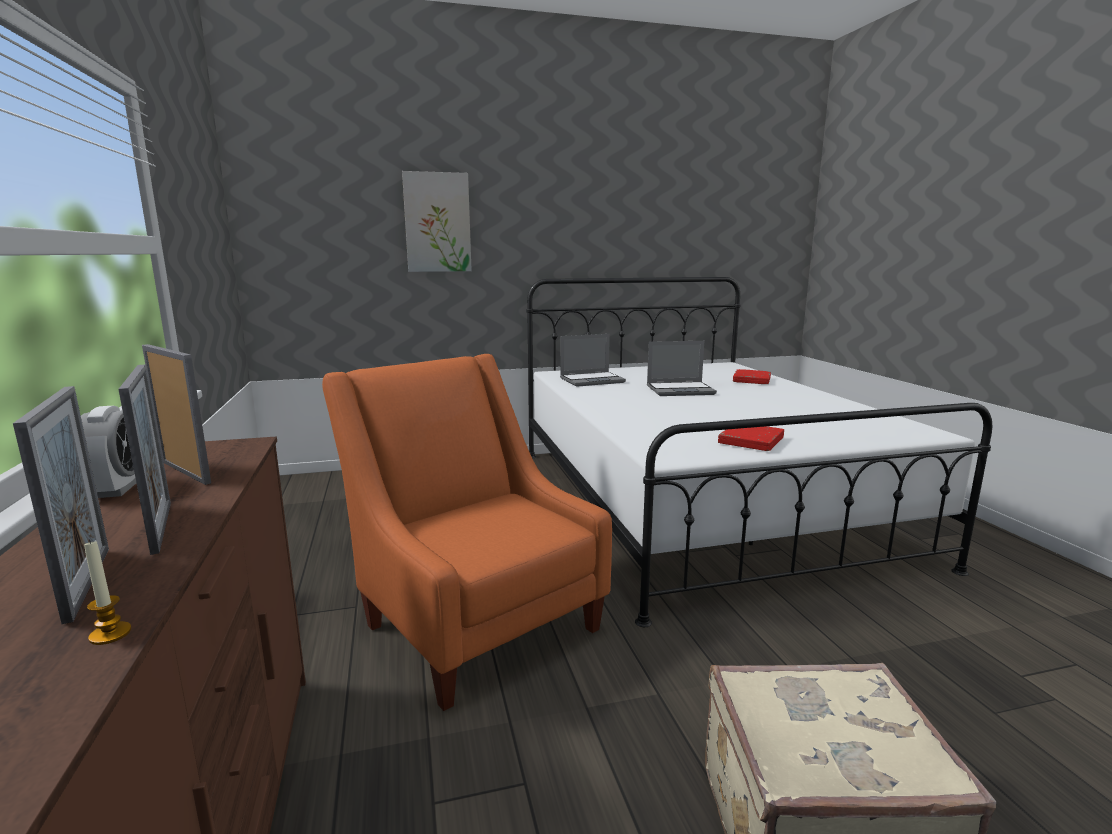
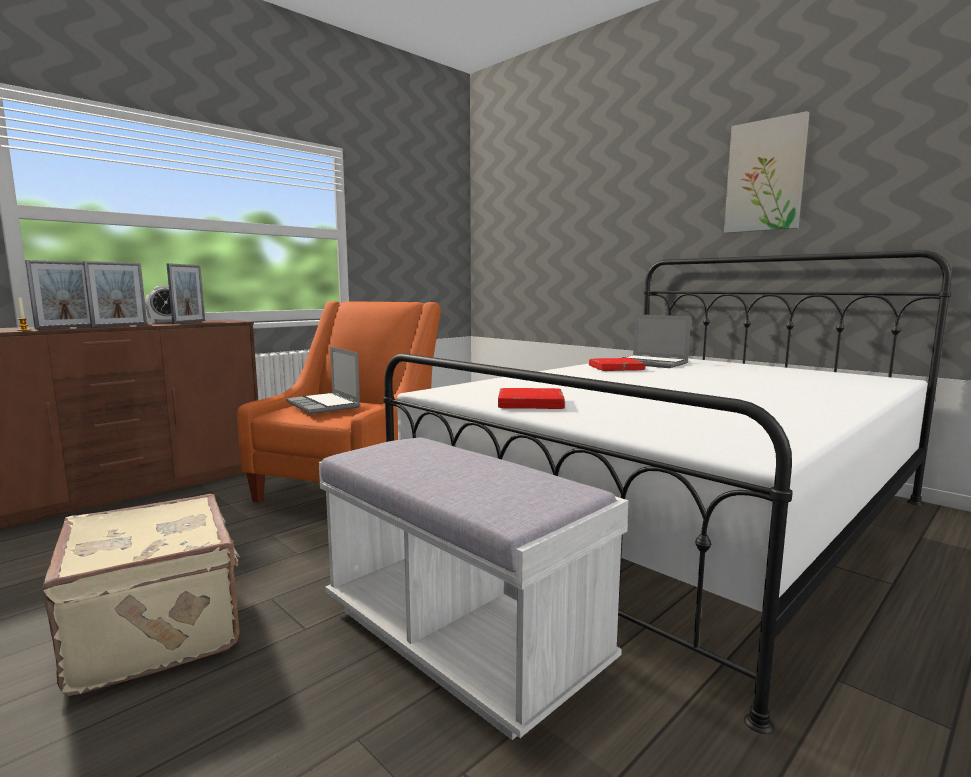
camera: 60 degrees right, 5 degrees down
(437, 222) = (582, 213): picture -> picture (765, 176)
(681, 390) = (688, 379): laptop -> laptop (324, 405)
(751, 380) = (829, 390): red book -> red book (616, 368)
(864, 637) = (460, 639): none -> white bench

